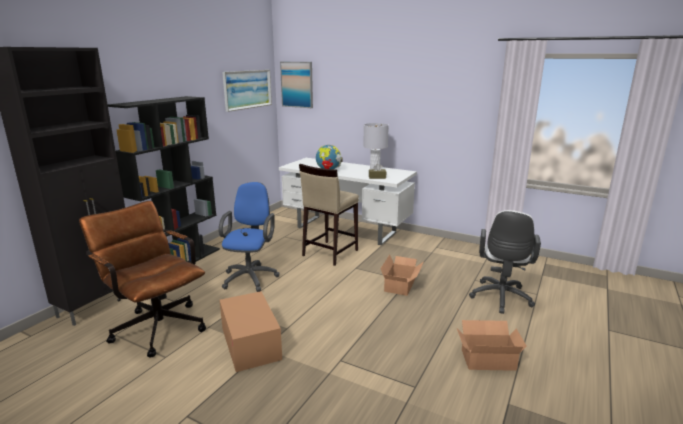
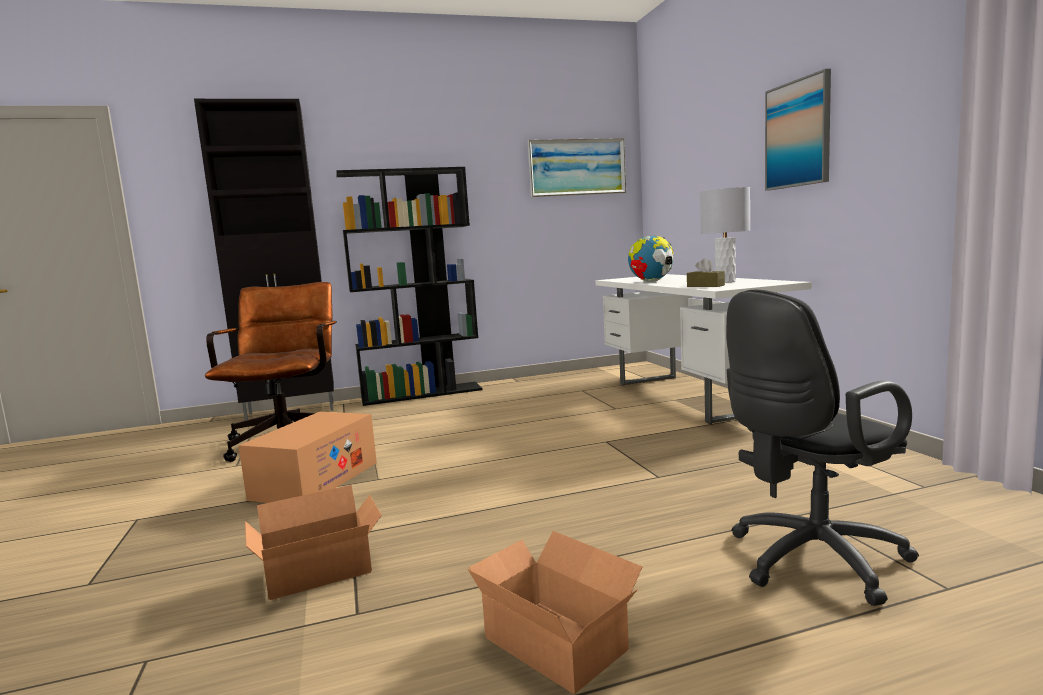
camera: 45 degrees right, 10 degrees down
(251, 277) = (456, 420): blue office chair -> none
(297, 84) = (660, 155): picture -> picture (798, 134)
(329, 253) = (604, 417): beige stool -> none
(401, 285) = (634, 479): cardboard box -> cardboard box (321, 572)
(500, 299) = (809, 561): white office chair -> black office chair

